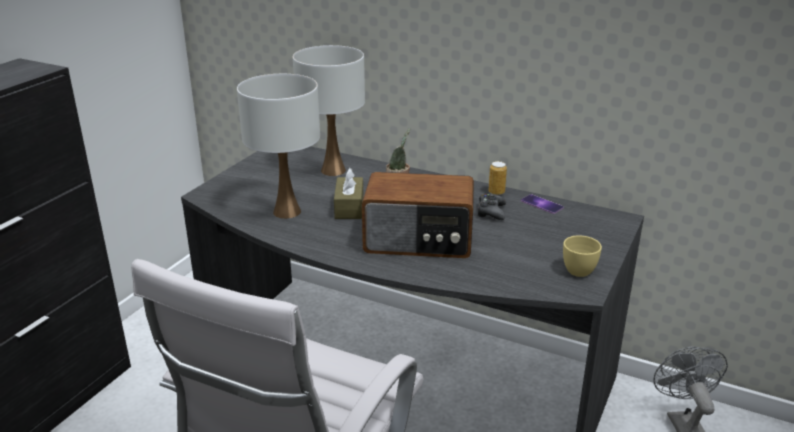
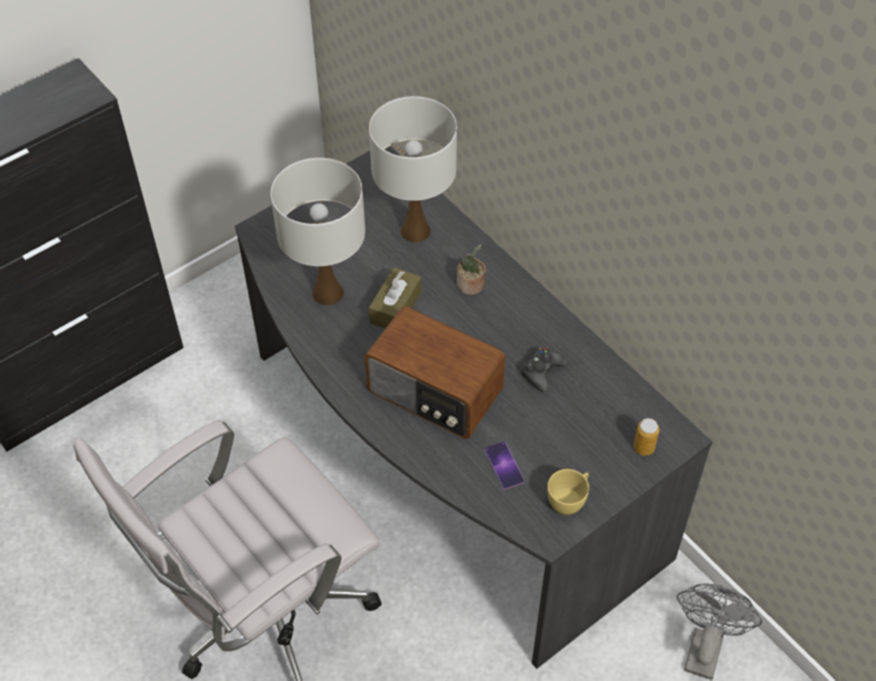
camera: 25 degrees right, 25 degrees up
(496, 192) = (572, 338): can -> can (644, 447)
(541, 204) = (609, 378): phone -> phone (504, 465)

